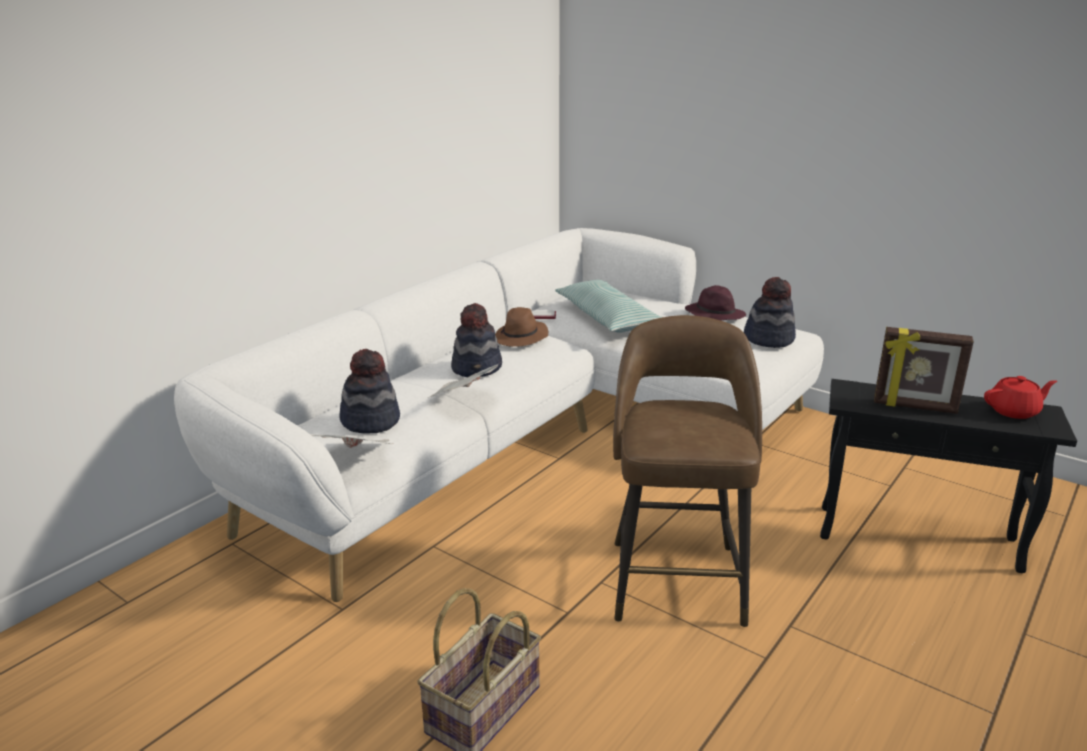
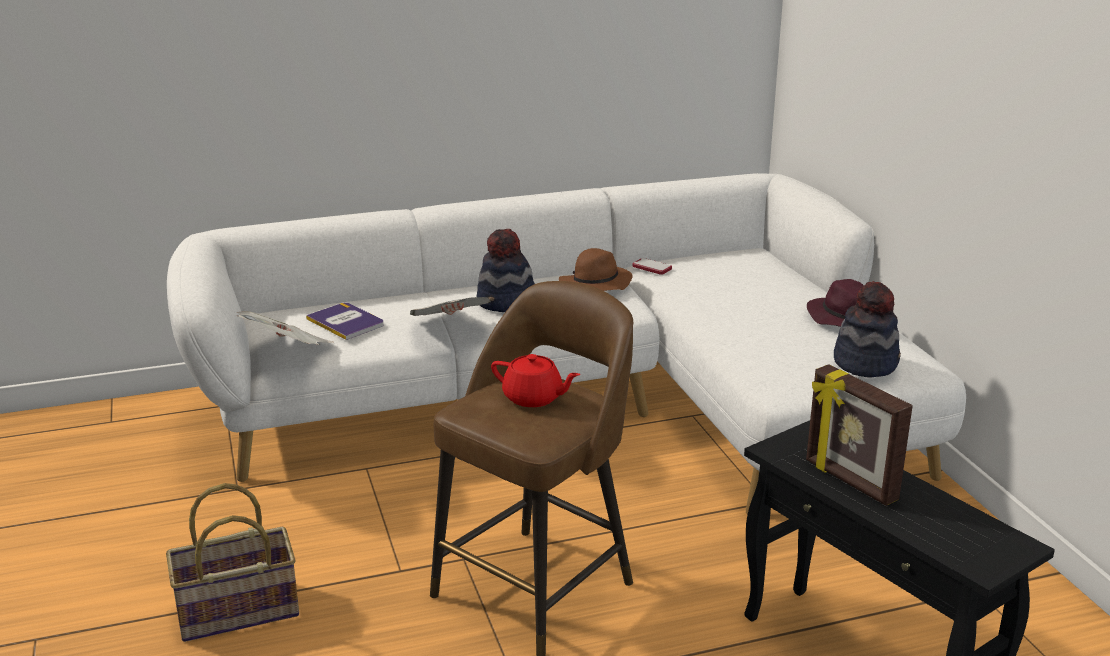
camera: 35 degrees right, 0 degrees up
(370, 421) = (346, 322): hat -> book
(607, 318) = (716, 289): pillow -> none
(1014, 411) = (972, 530): red teapot -> red teapot (533, 398)

